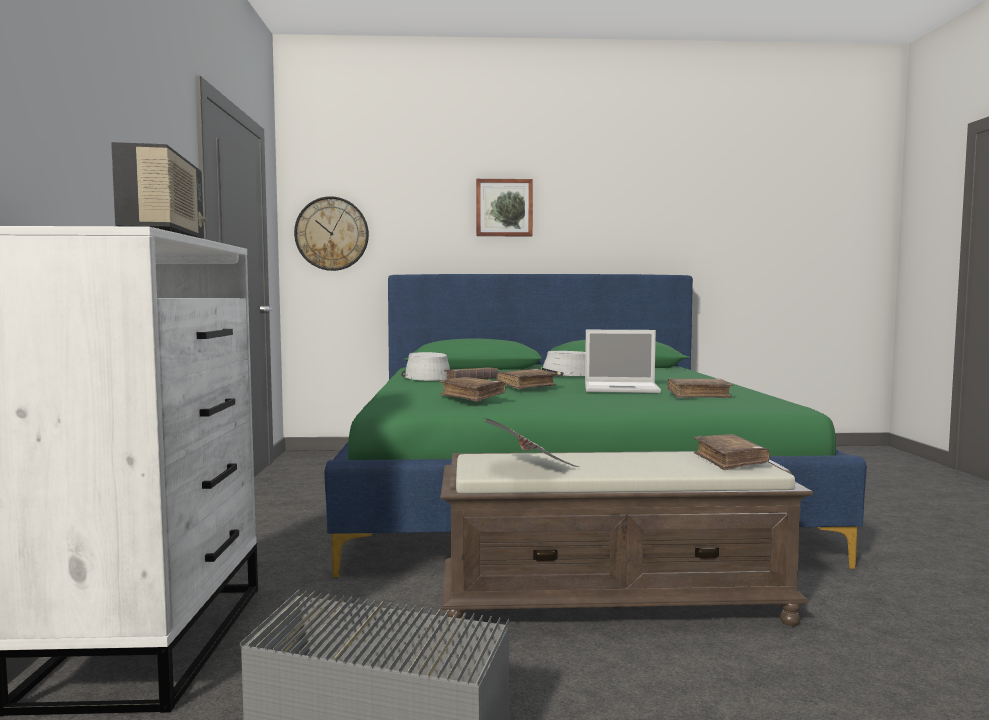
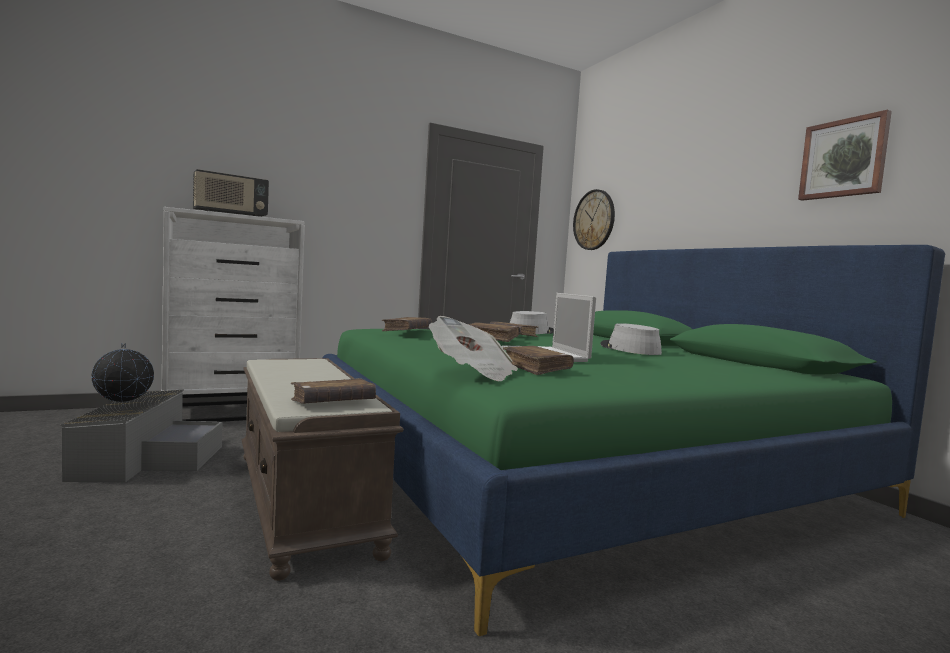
camera: 65 degrees right, 0 degrees up
(418, 629) = (123, 408): none -> globe
(504, 208) = (716, 179): picture -> picture (844, 158)
(531, 468) = (280, 367): newspaper -> newspaper (472, 372)

